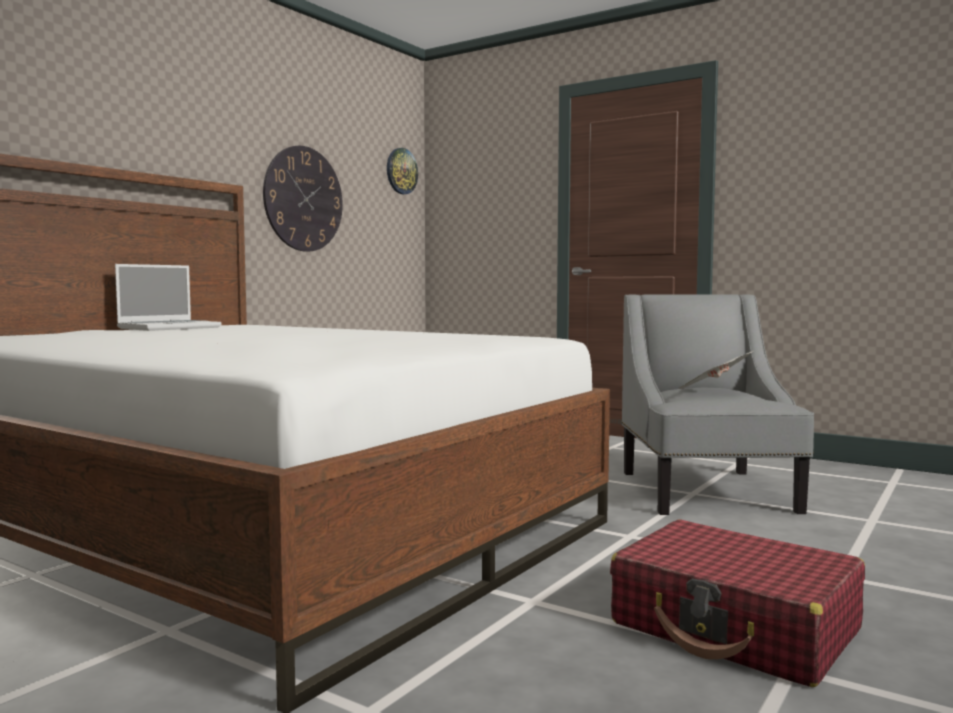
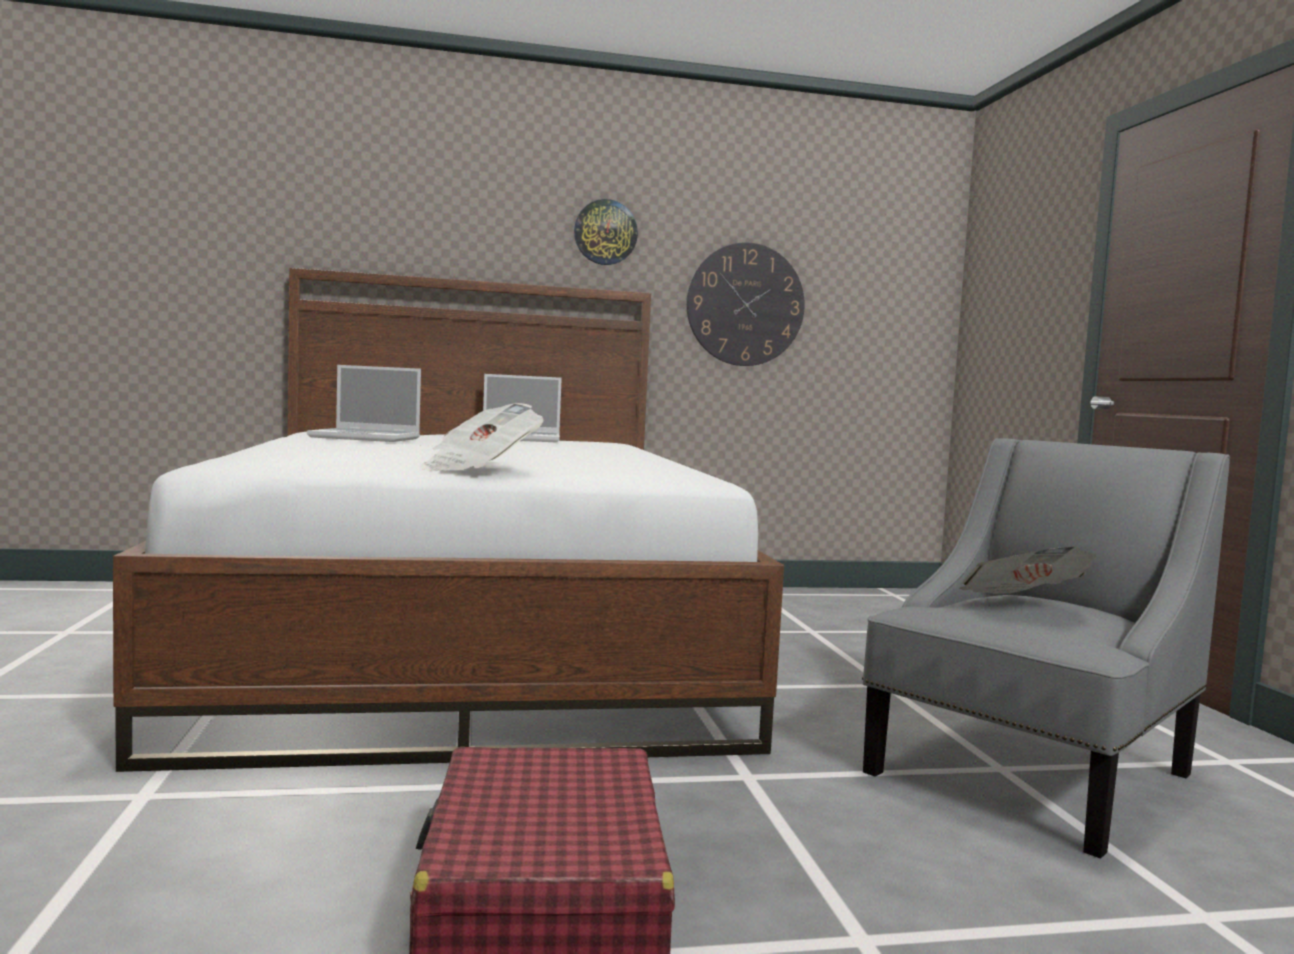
camera: 45 degrees right, 0 degrees up
(79, 338) = (367, 438): none -> laptop
(401, 171) = (915, 263): wall clock -> wall clock (605, 232)
(431, 345) = (479, 469): none -> newspaper

